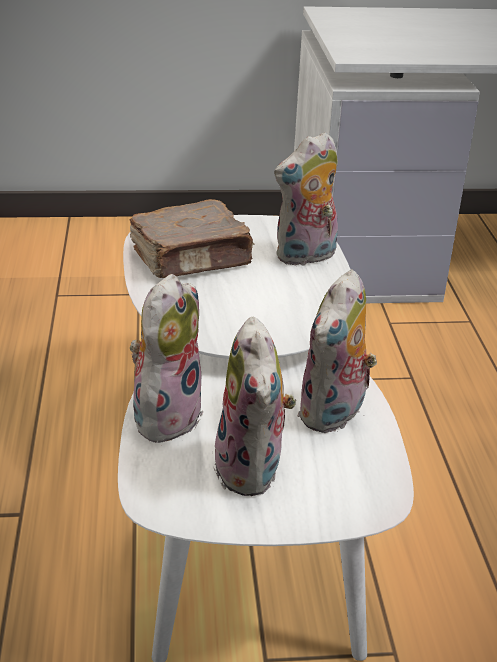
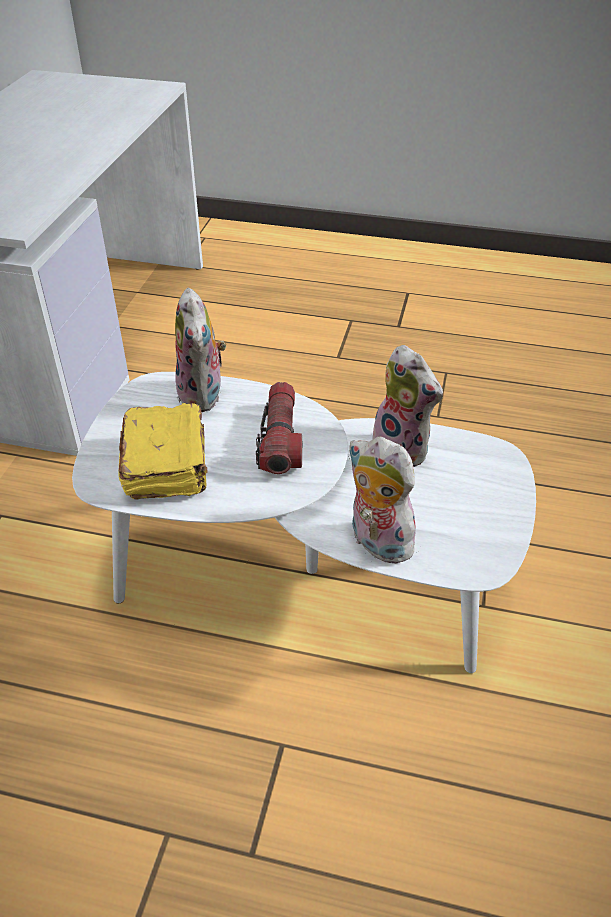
camera: 70 degrees left, 10 degrees up
(192, 259) = (167, 465): brown book -> yellow book
(253, 470) = (458, 507): plush toy -> none
(267, 310) = (280, 439): none -> flashlight

